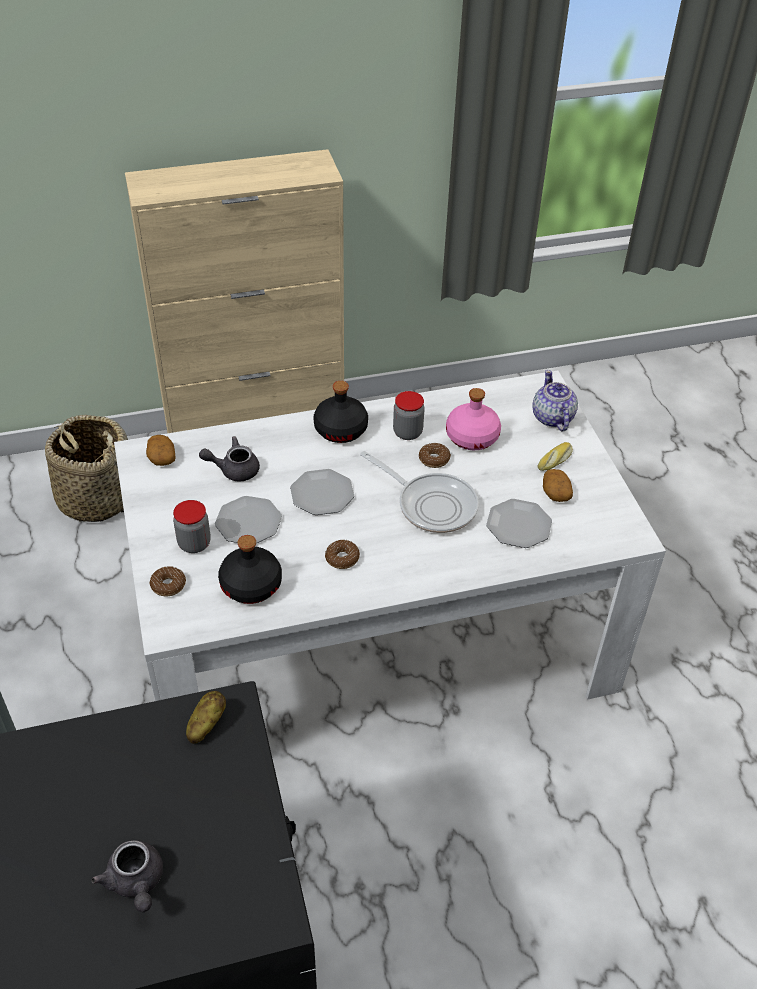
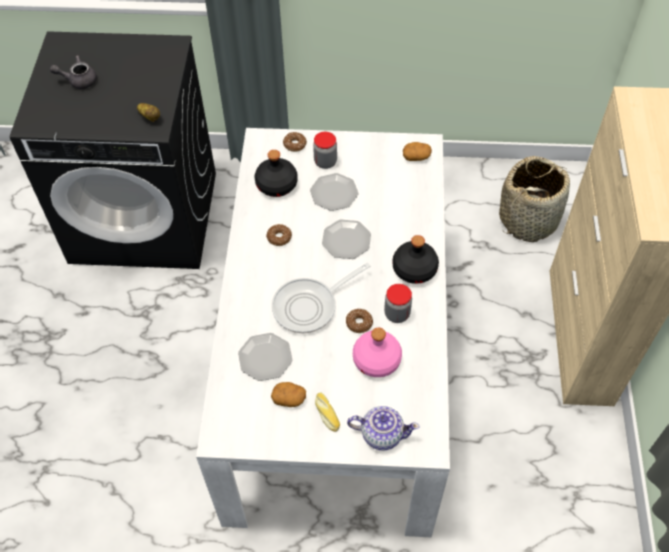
camera: 110 degrees right, 10 degrees up
(234, 469) = (390, 194): grey teapot -> none

